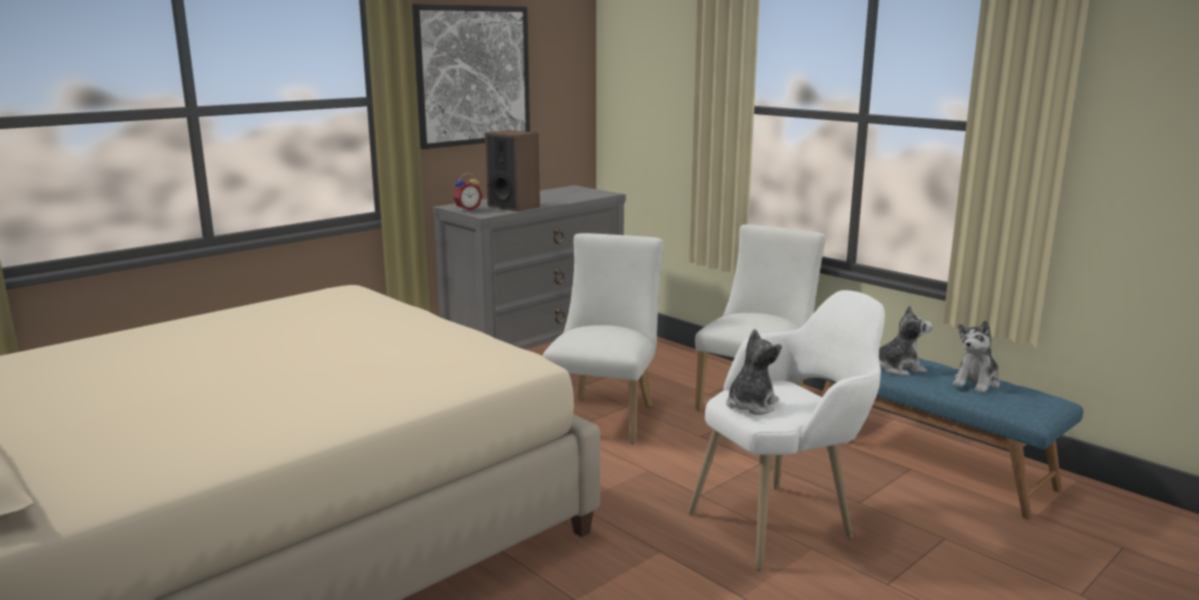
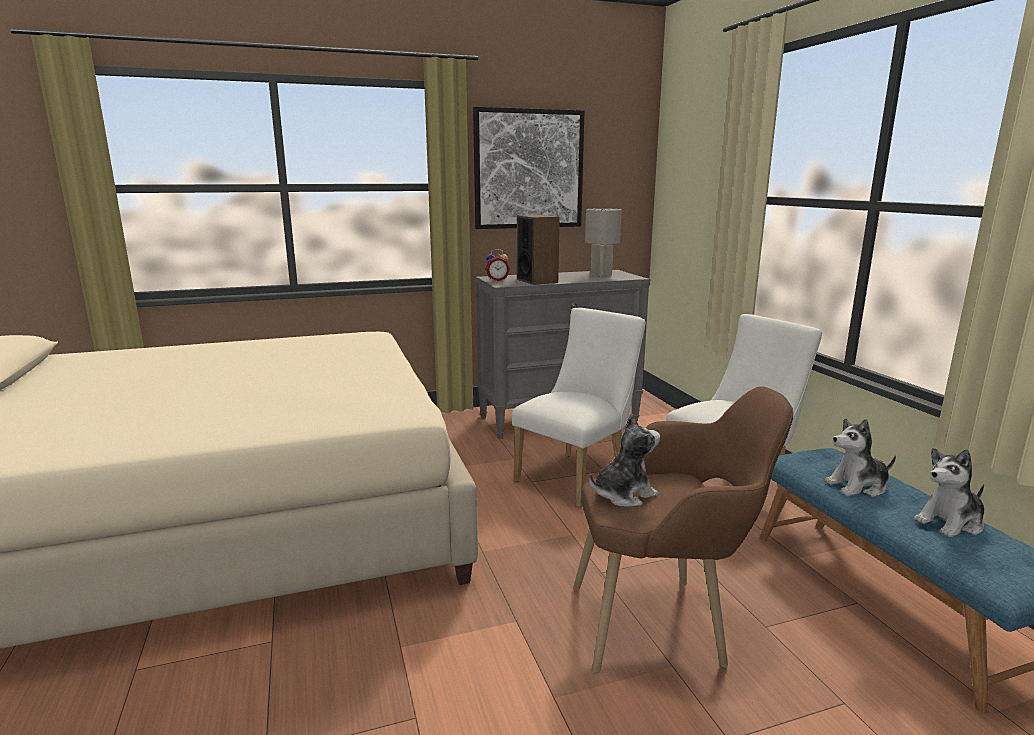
camera: 25 degrees right, 0 degrees up
(569, 193) = (600, 275): none -> grey table lamp
(785, 520) = (666, 623): white armchair -> brown armchair
(898, 368) = (858, 486): plush toy -> plush toy turned 150 degrees clockwise

